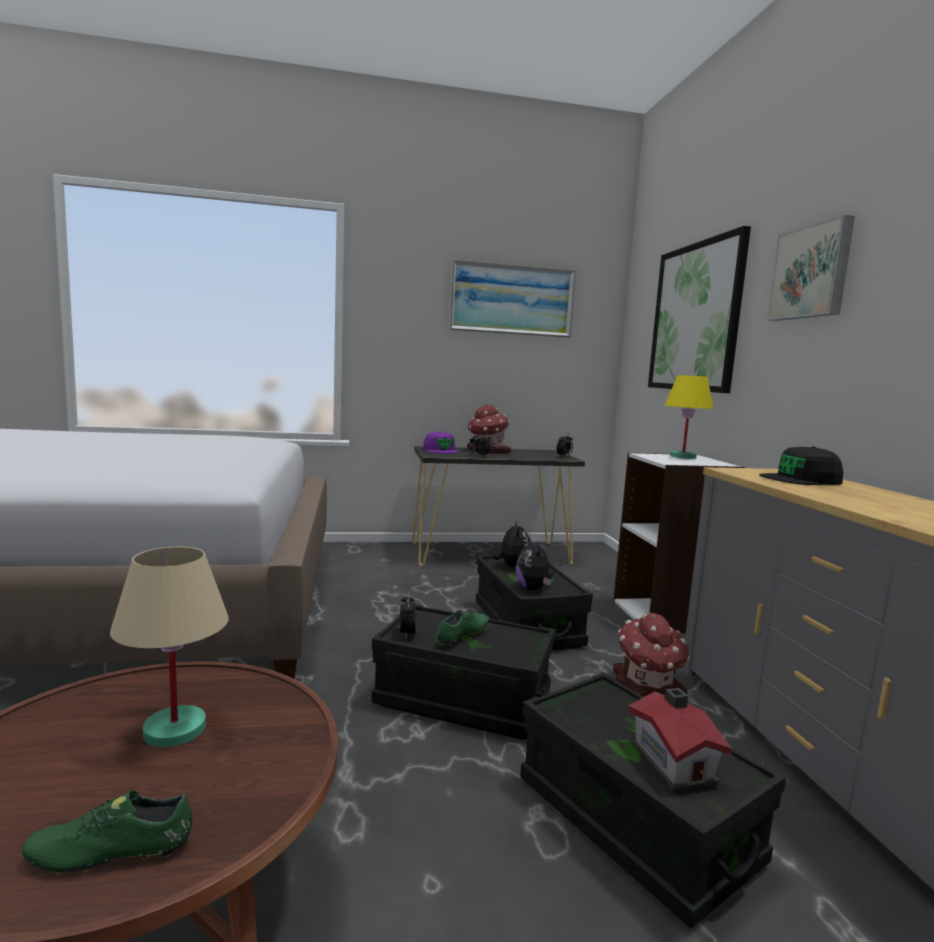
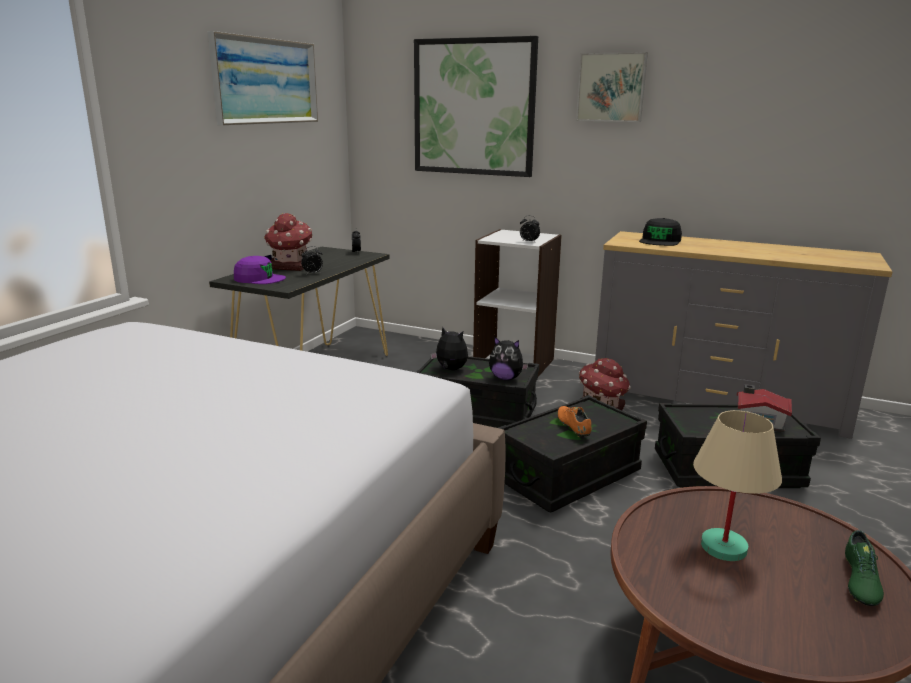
camera: 55 degrees left, 10 degrees up
(407, 634) = (550, 446): alarm clock -> alarm clock (528, 242)
(462, 635) = (573, 426): green shoe -> orange shoe
(682, 456) = (508, 234): yellow table lamp -> none

